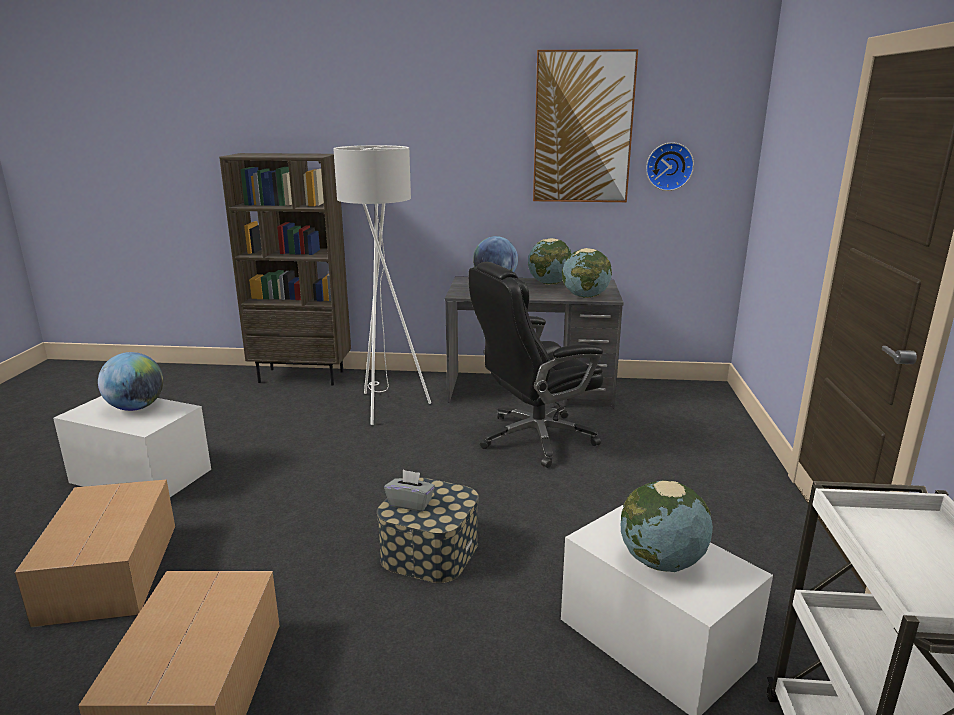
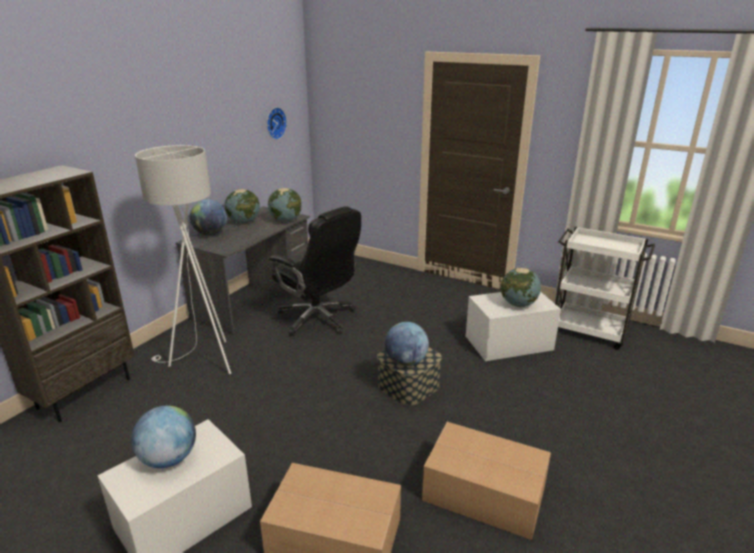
camera: 65 degrees left, 5 degrees up
(410, 503) = (406, 362): grey tissue box -> globe
(534, 438) = (318, 319): black office chair -> black office chair turned 45 degrees counterclockwise
(583, 128) = (230, 106): picture -> none

